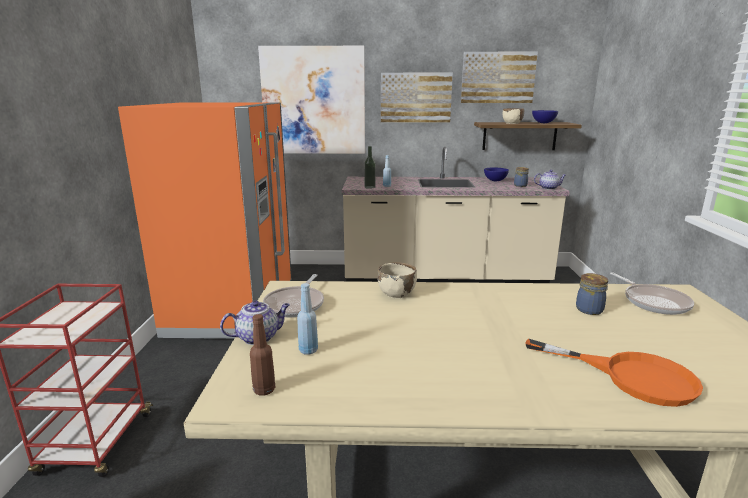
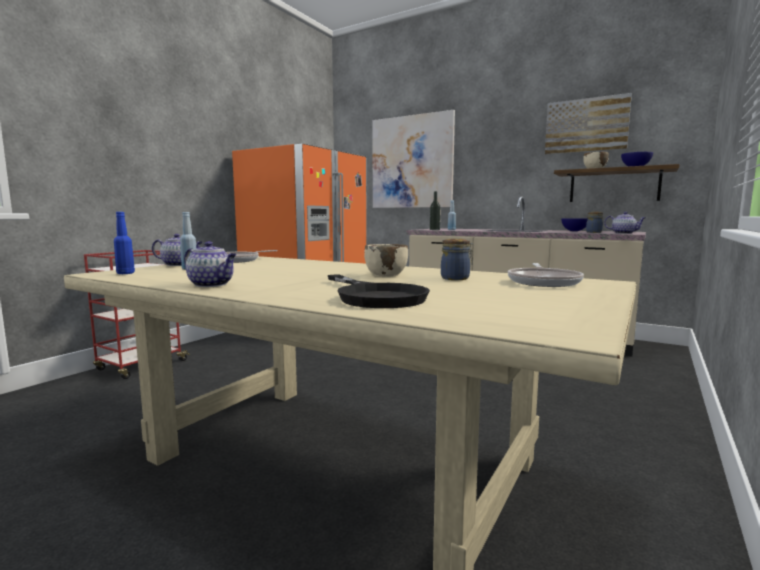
camera: 30 degrees right, 10 degrees down
(264, 390) = (125, 273): brown bottle -> blue bottle
(396, 293) = (316, 263): beige bowl -> beige bowl (386, 275)
(415, 97) = (500, 152): picture -> none
(448, 394) = (212, 285): none -> teapot
(631, 376) = (375, 296): orange frying pan -> black frying pan

